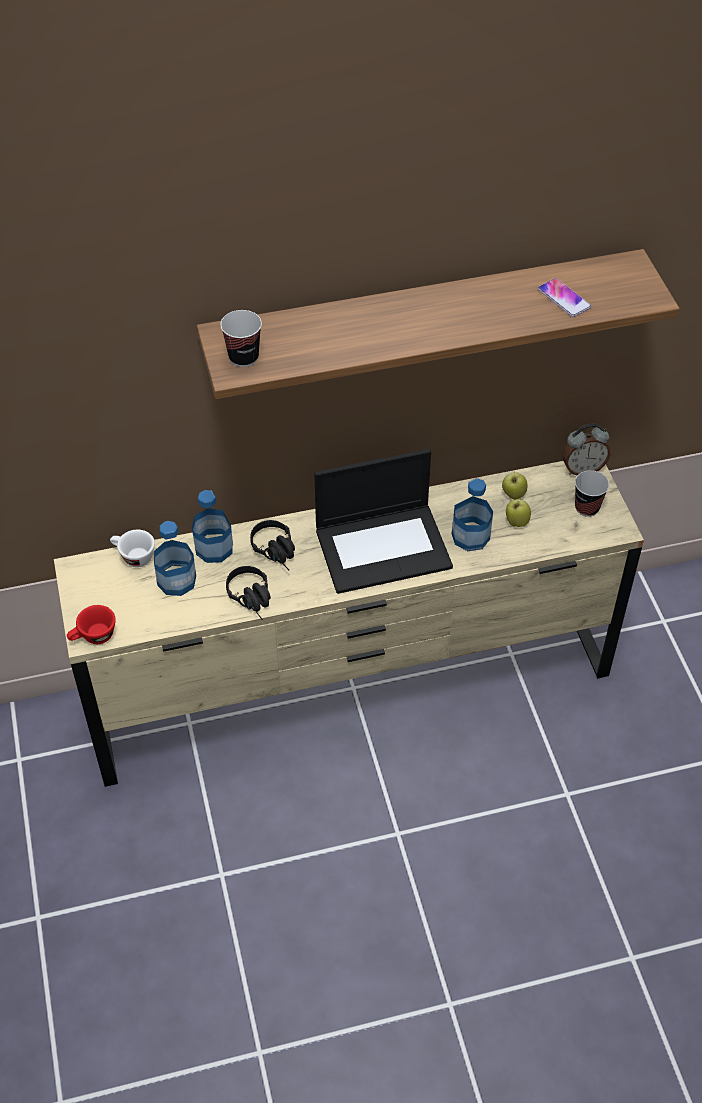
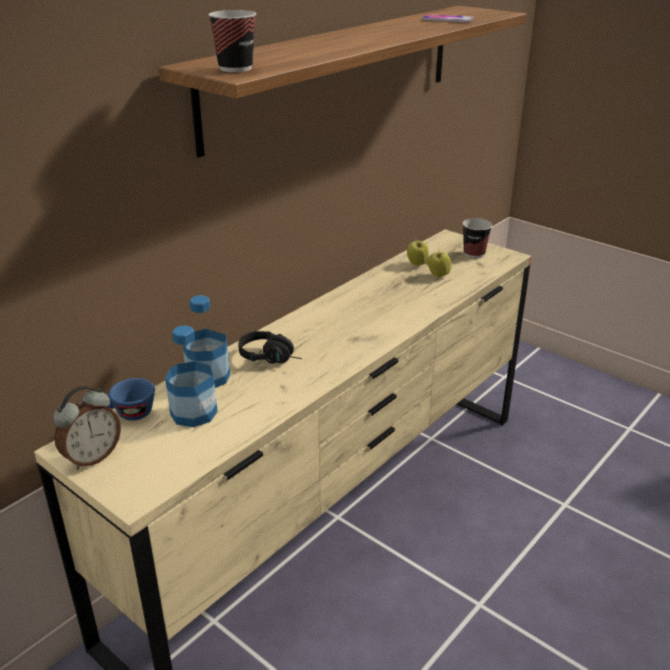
camera: 35 degrees left, 20 degrees down
(93, 637) = (143, 494): red cup -> none
(133, 557) = (128, 414): white cup -> blue cup
(253, 600) = (286, 396): black headphones -> none
(384, 547) = (359, 322): laptop -> none
(470, 536) = (416, 293): bottle -> none
(582, 469) = (444, 238): alarm clock -> alarm clock (92, 457)

